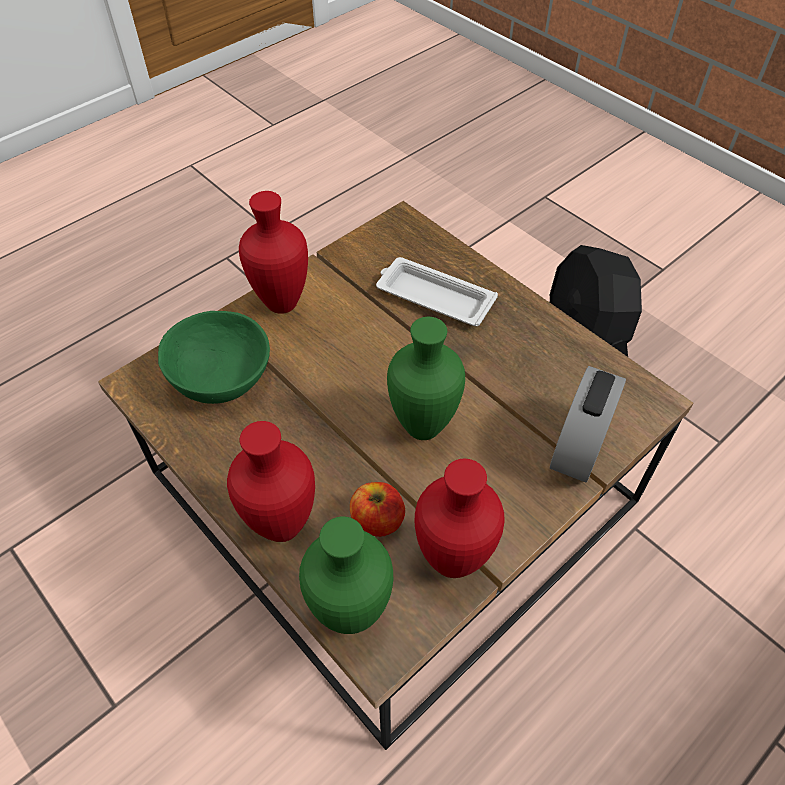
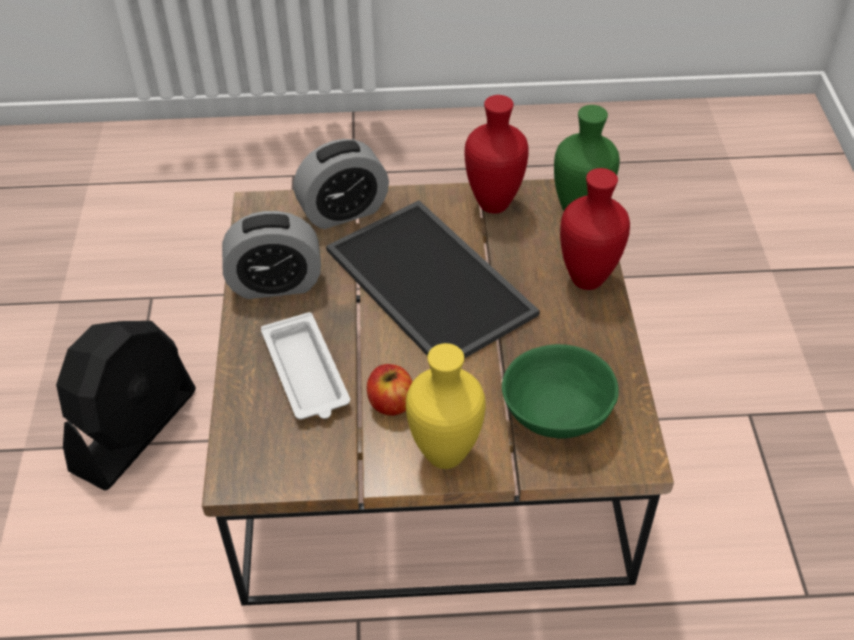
camera: 140 degrees left, 5 degrees down
(283, 302) = (442, 455): red vase -> yellow vase
(377, 520) = (519, 248): apple -> apple (391, 403)
(421, 428) = (433, 282): green vase -> tray
(540, 344) = (275, 284): none -> alarm clock

